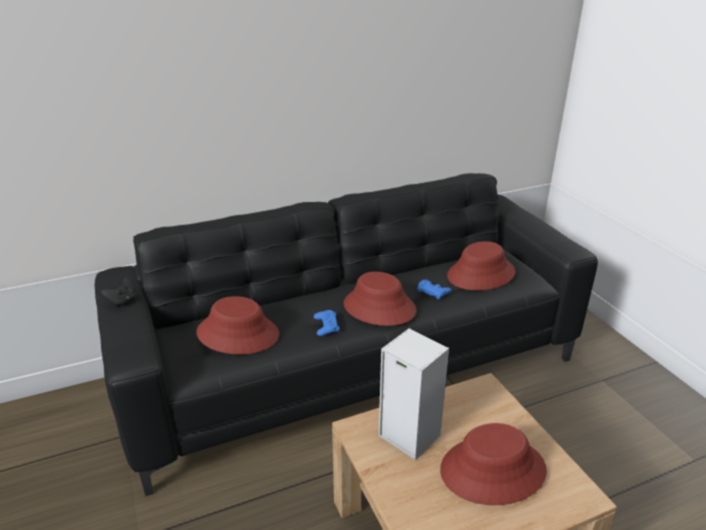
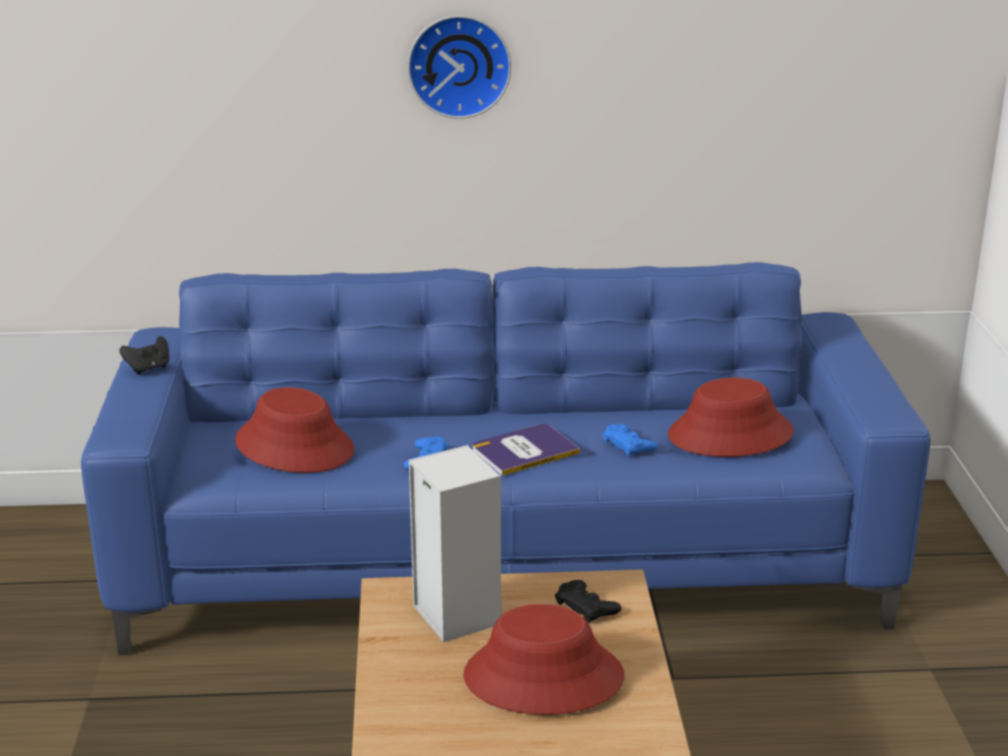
camera: 20 degrees right, 5 degrees down
(292, 73) = (459, 65): none -> wall clock
(353, 369) = (504, 566): black sofa -> blue sofa
(379, 308) = (524, 451): red hat -> book
(480, 408) = (586, 606): none -> black game controller

